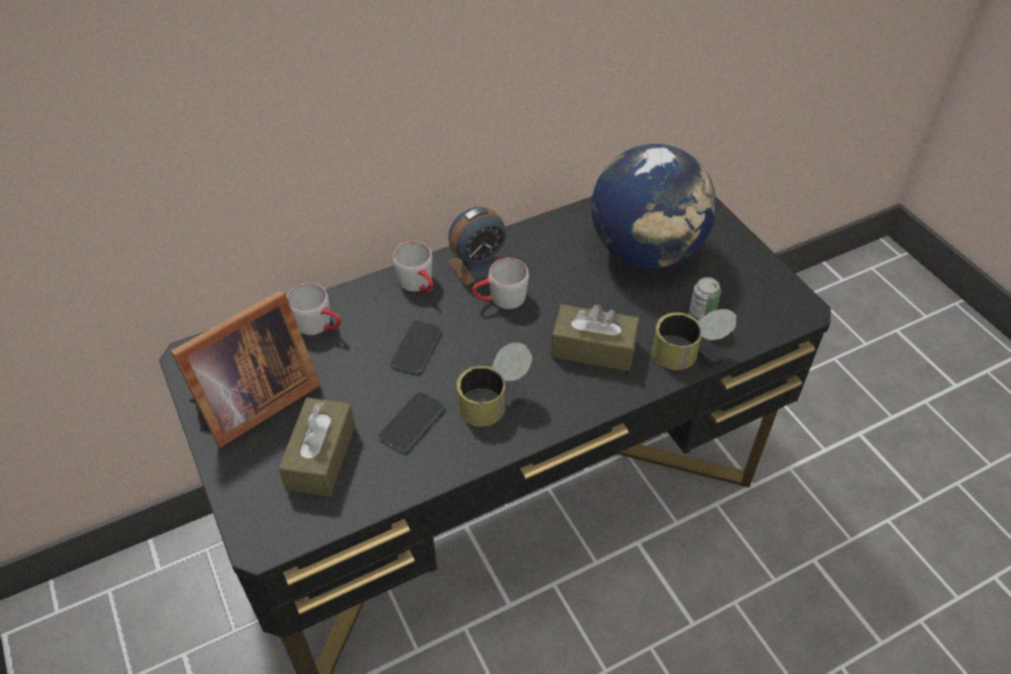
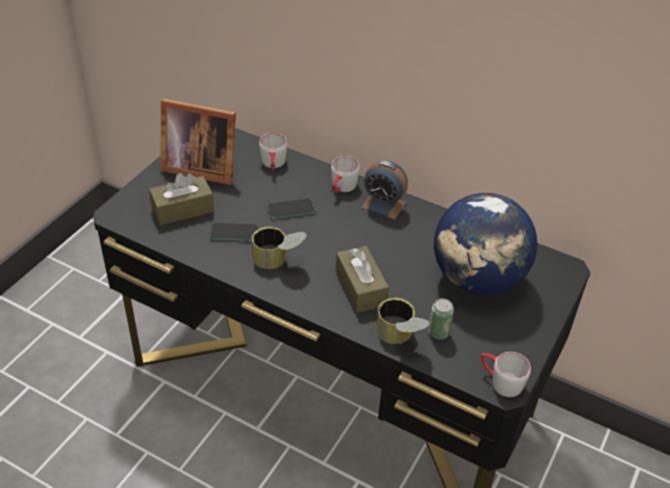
camera: 55 degrees right, 5 degrees down
(500, 299) = (363, 227): grey mug -> grey mug (500, 381)

